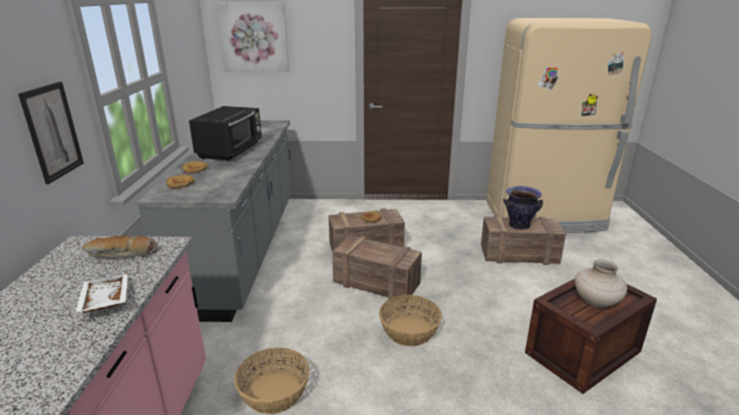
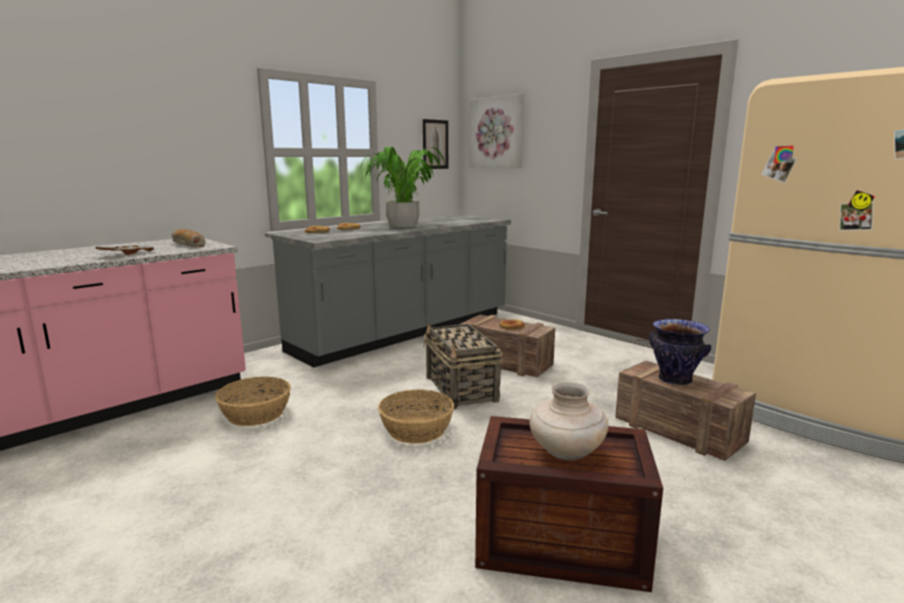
camera: 45 degrees right, 10 degrees down
(52, 131) = (209, 159): picture -> picture (435, 144)
(231, 151) = (402, 225): black microwave -> potted plant
(378, 283) = (461, 389): crate -> basket

